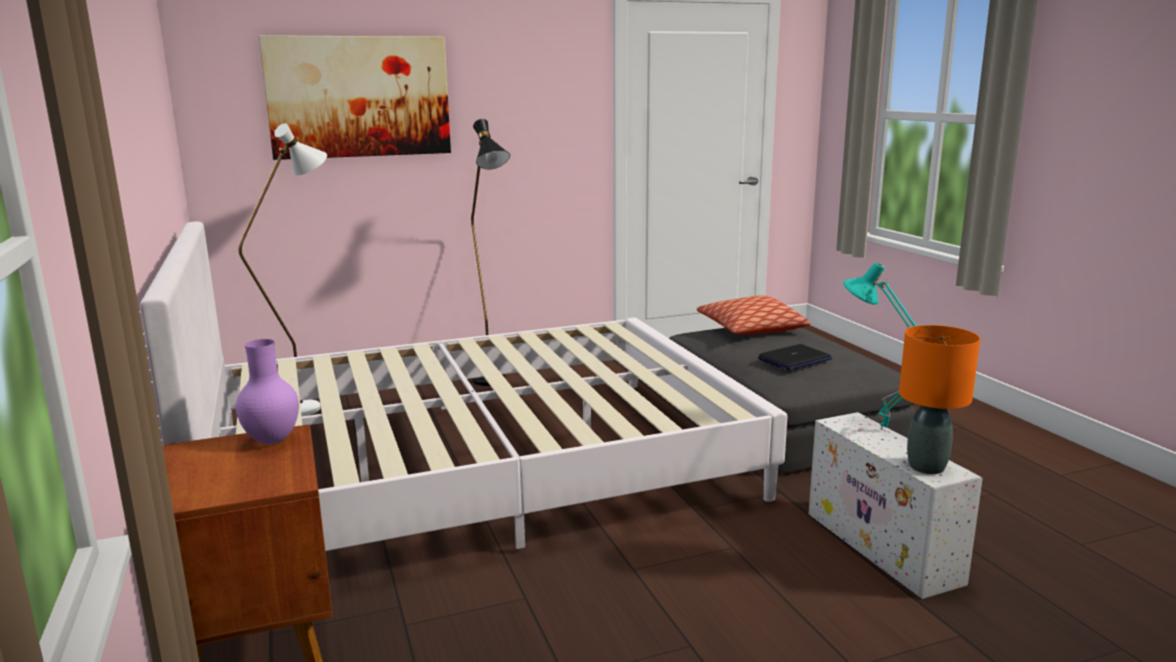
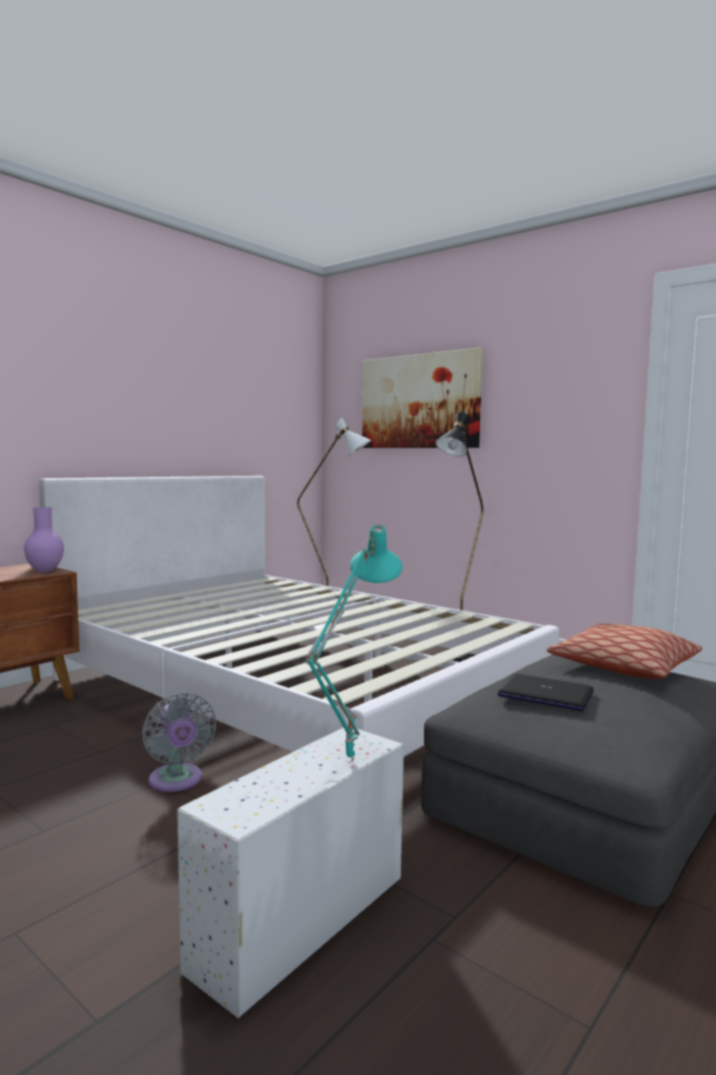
camera: 60 degrees right, 10 degrees down
(641, 563) = (177, 781): none -> grey fan
(925, 467) = (245, 797): orange table lamp -> none

